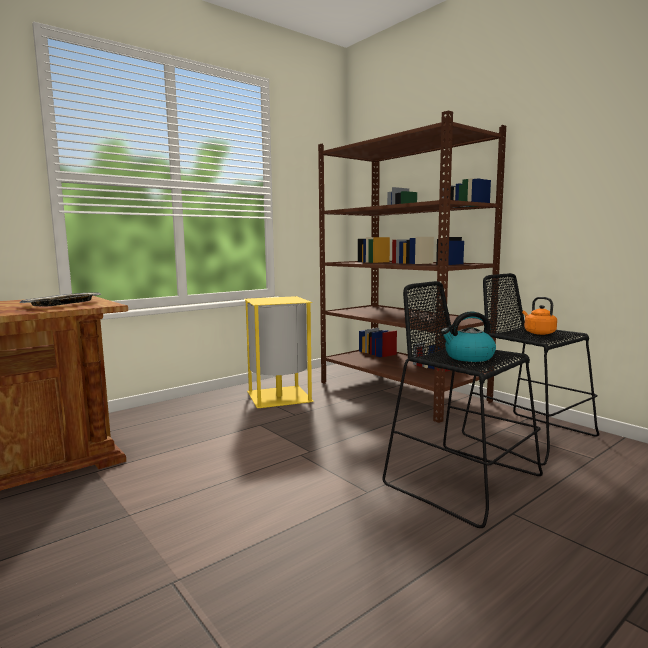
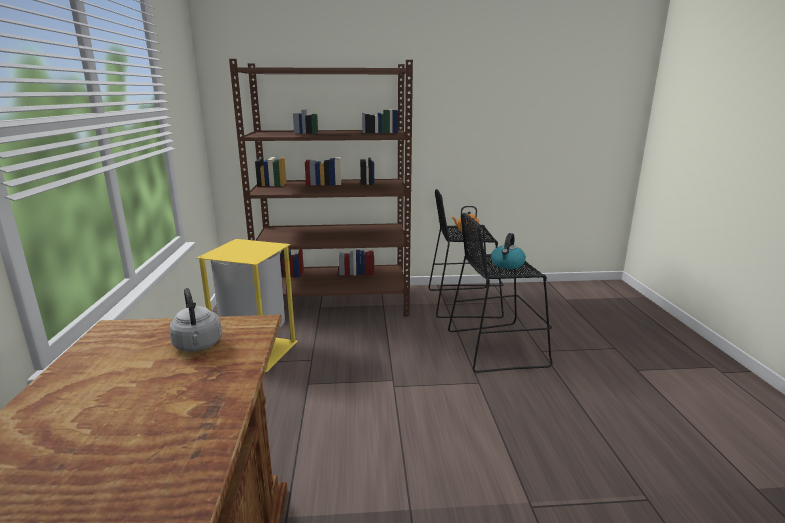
camera: 55 degrees left, 10 degrees up
(63, 304) = (198, 346): tray -> grey kettle

